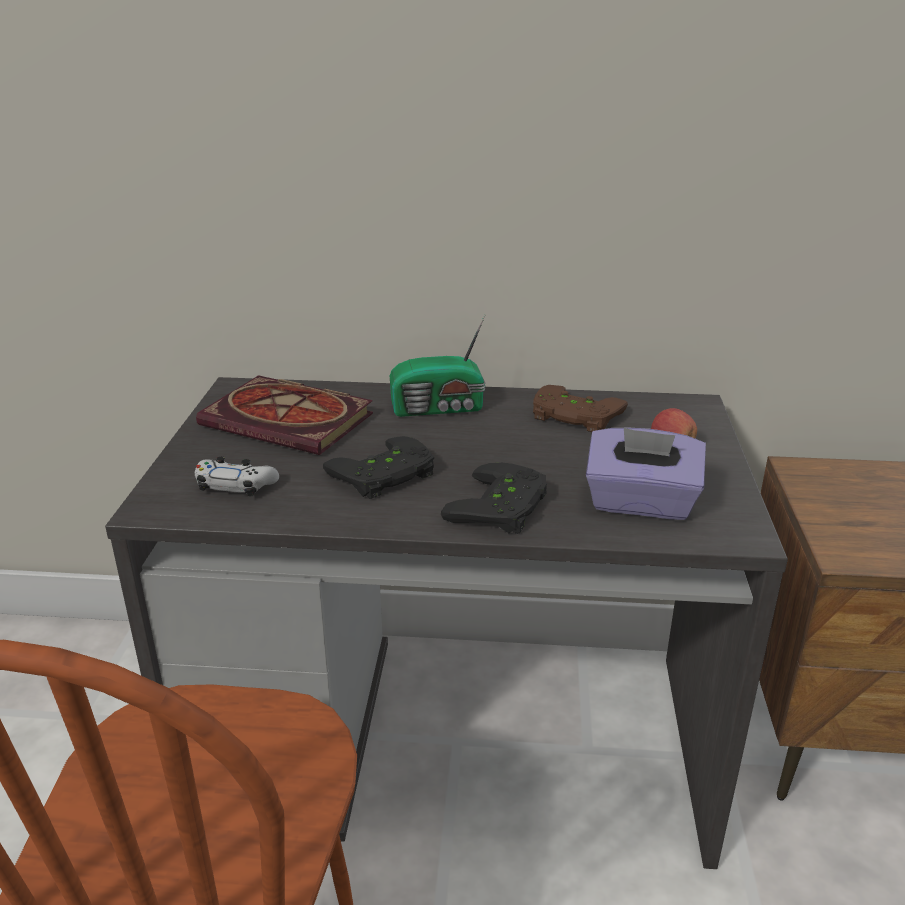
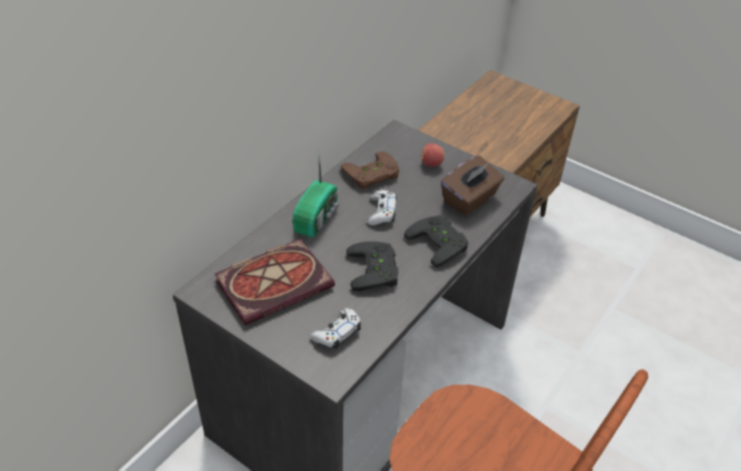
camera: 60 degrees left, 15 degrees up
(508, 444) = (381, 212): none -> white game controller
(640, 503) = (470, 199): purple tissue box -> brown tissue box

